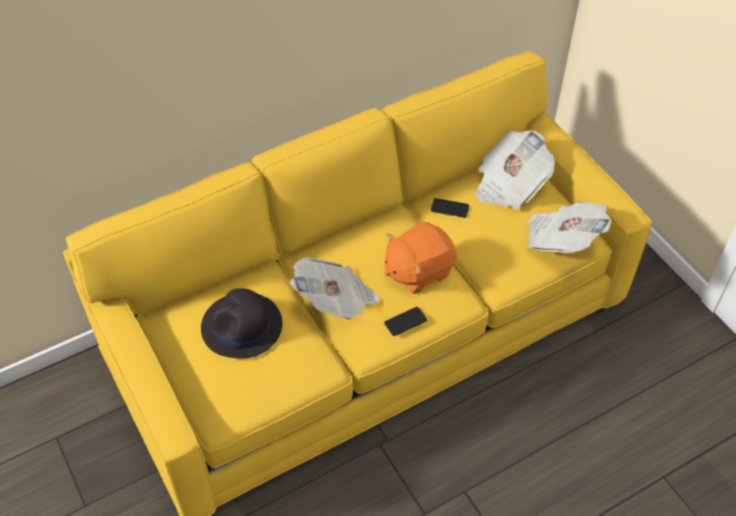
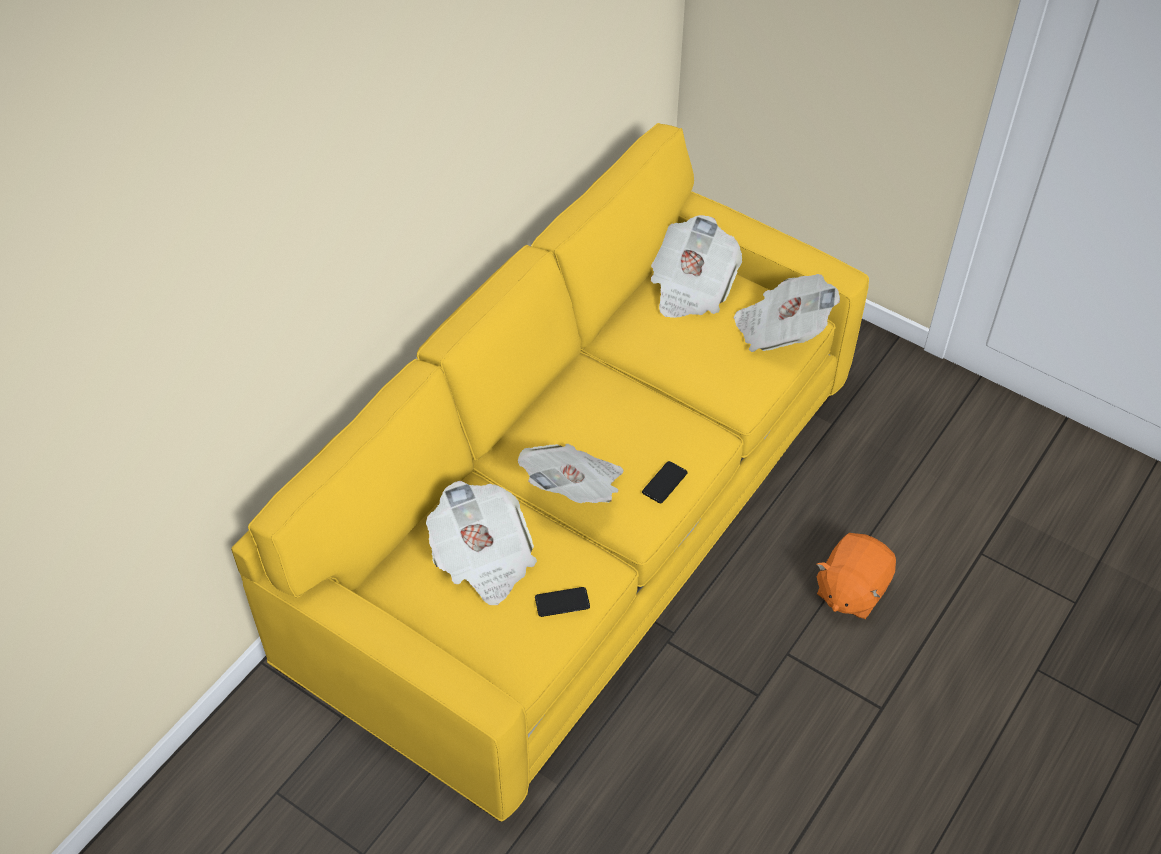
camera: 25 degrees left, 0 degrees up
(242, 327) = (483, 559): black hat -> newspaper
(418, 271) = (645, 421): orange plush toy -> orange plush toy (851, 590)
(449, 208) = (640, 337): phone -> phone (562, 602)

